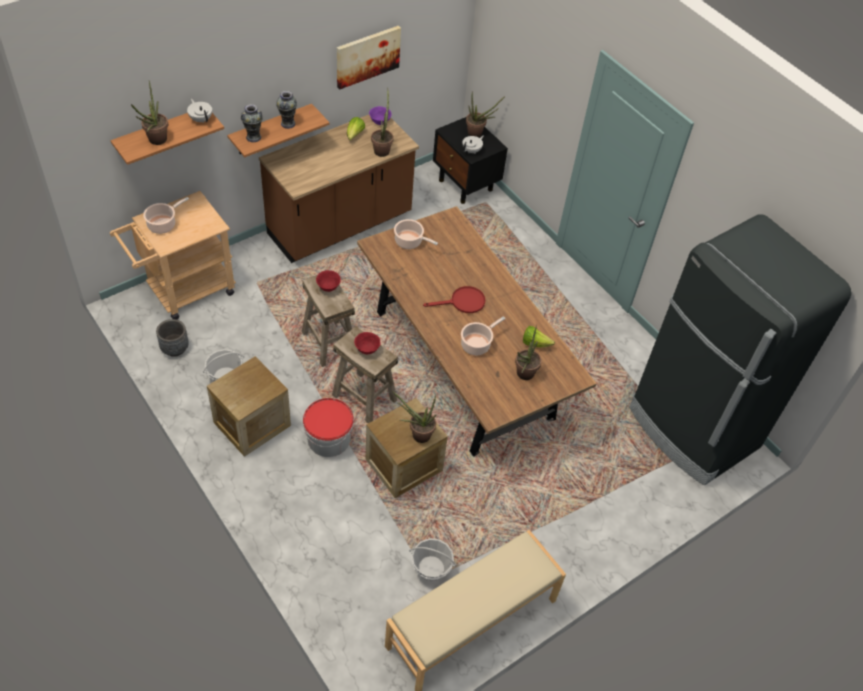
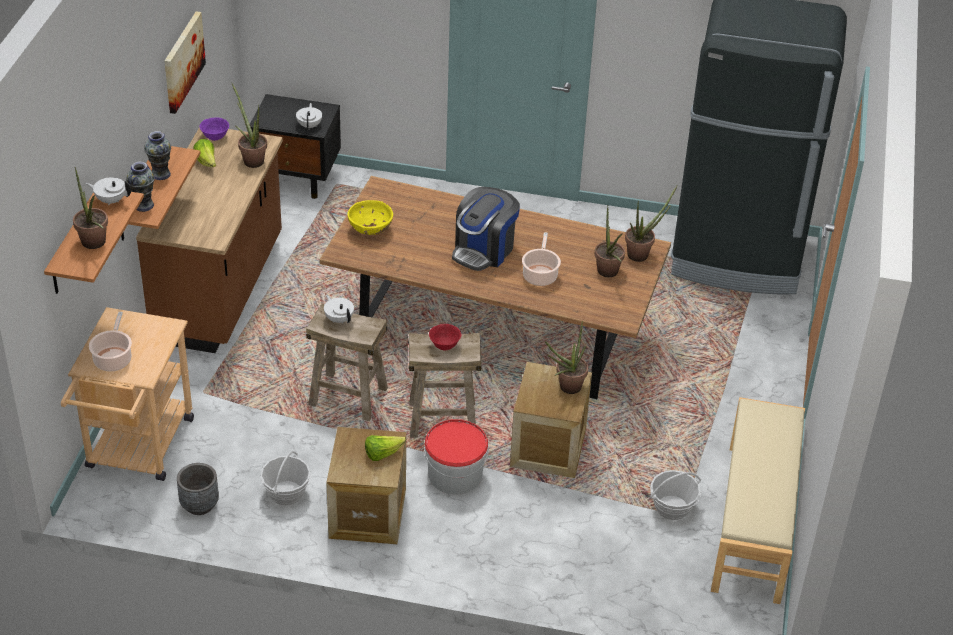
camera: 40 degrees left, 10 degrees down
(328, 287) = (339, 319): red bowl -> white teapot
(410, 242) = (370, 230): cooking pot -> yellow bowl
(462, 302) = (484, 250): red frying pan -> coffee machine
(478, 134) = (295, 107): potted plant -> potted plant (642, 254)
(535, 343) = (585, 243): lettuce -> lettuce (382, 454)

